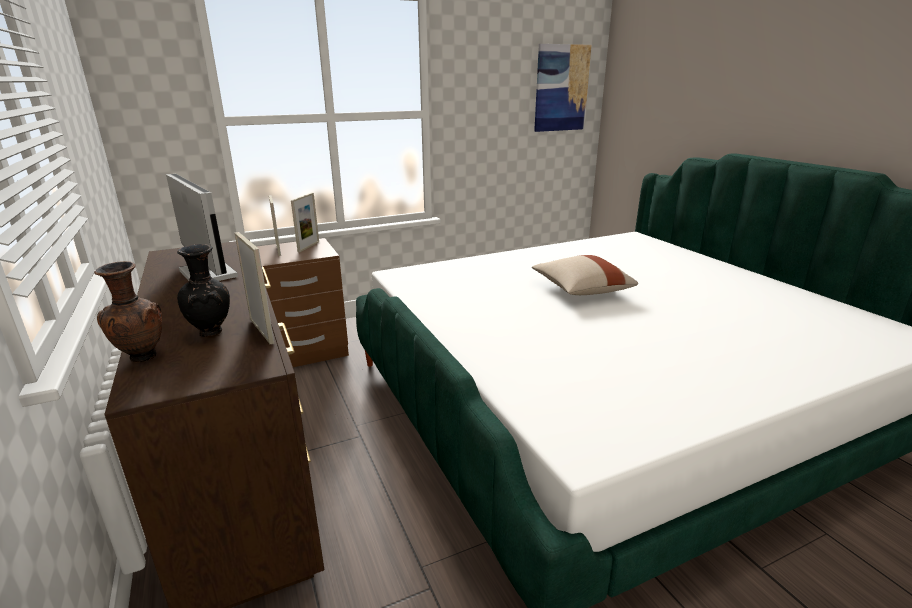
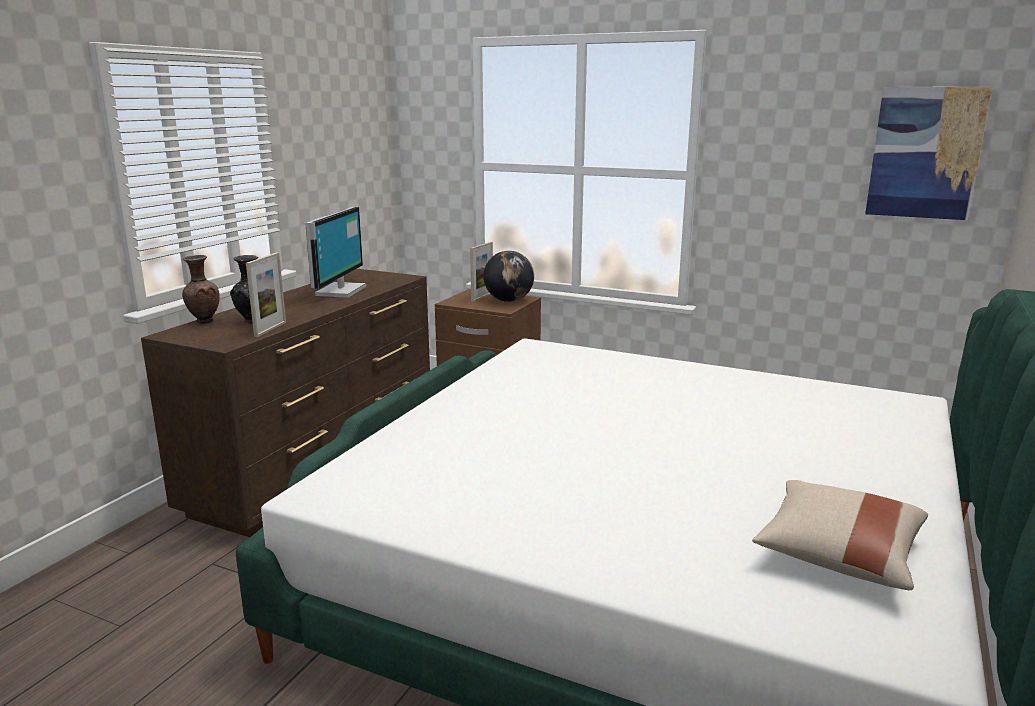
camera: 50 degrees right, 5 degrees down
(308, 246) = (509, 300): picture frame -> globe
(581, 290) = (649, 418): beige pillow -> beige pillow (838, 554)

